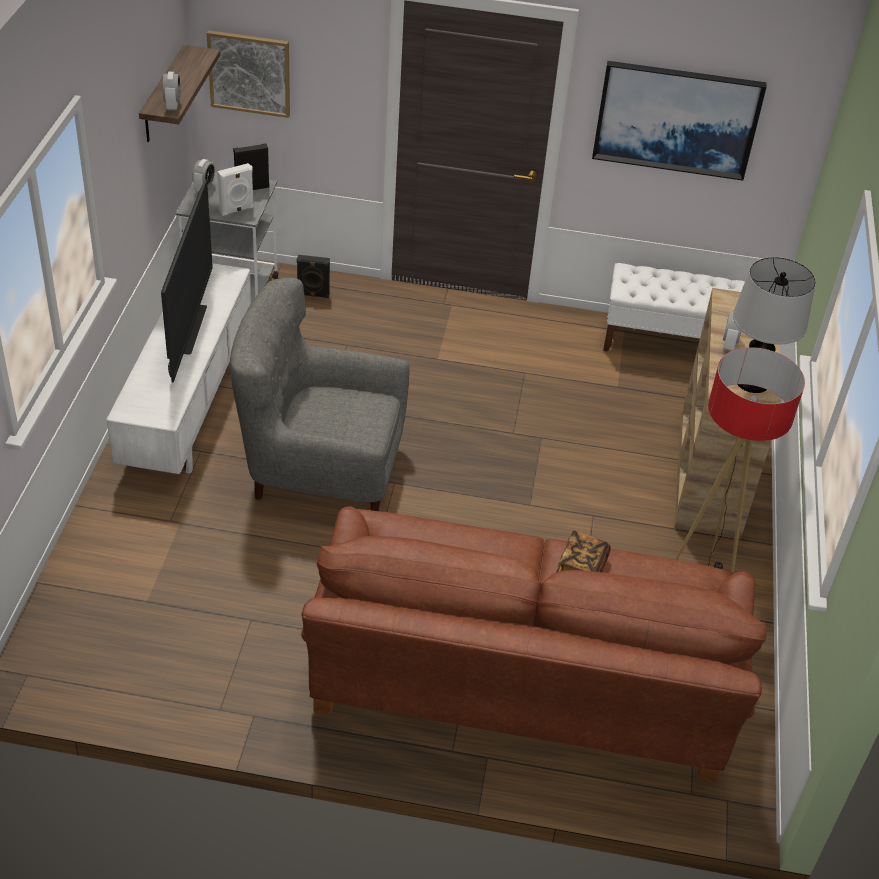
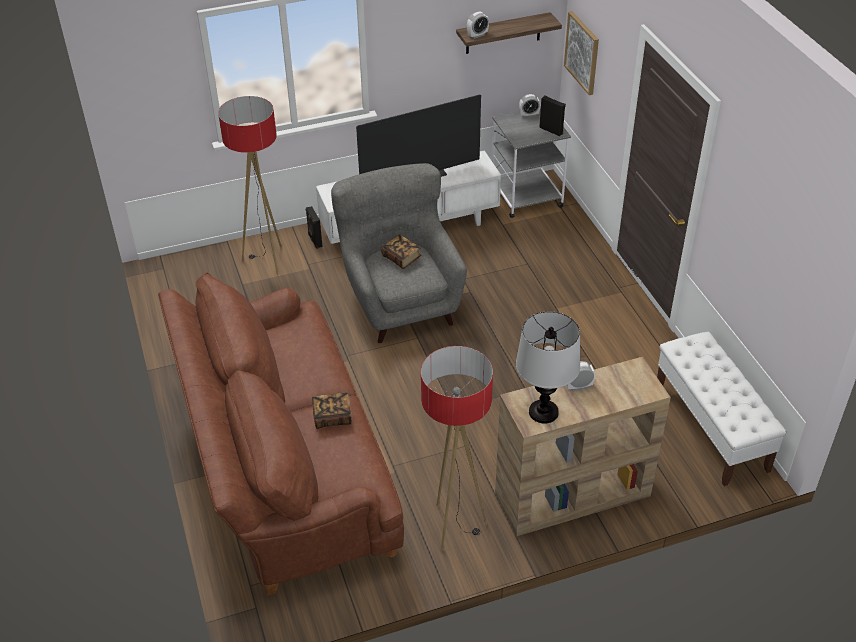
camera: 65 degrees right, 0 degrees up
(121, 557) = (266, 260): none -> floor lamp
(237, 210) = (521, 135): white speaker -> none
(313, 295) = (561, 229): black speaker -> black speaker (314, 241)
(322, 408) = (401, 258): none -> book
(676, 119) = (755, 232): picture -> none

